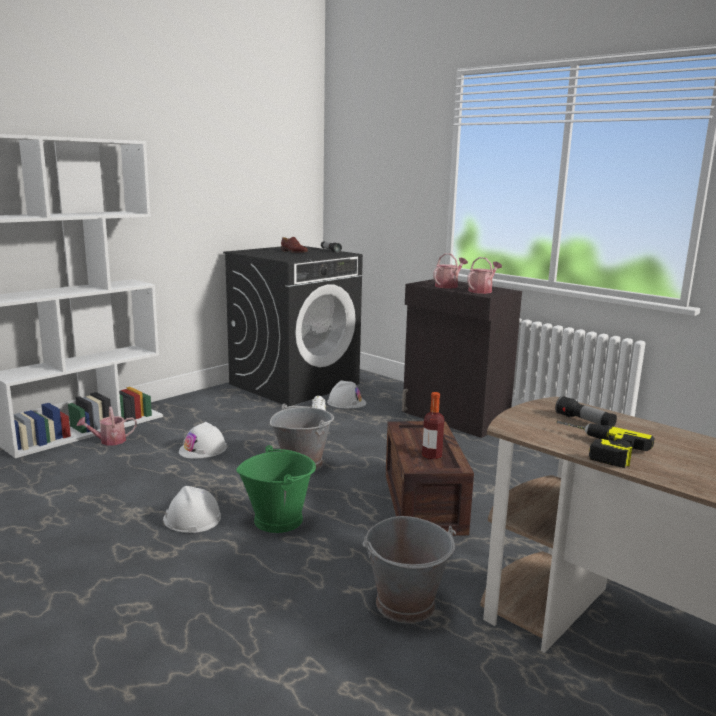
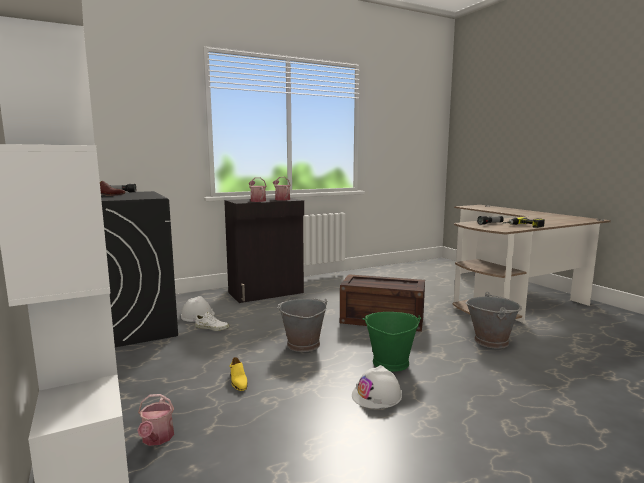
camera: 70 degrees left, 5 degrees down
(203, 449) = (238, 381): white hard hat -> yellow shoe
(432, 455) = (396, 284): bottle -> none

